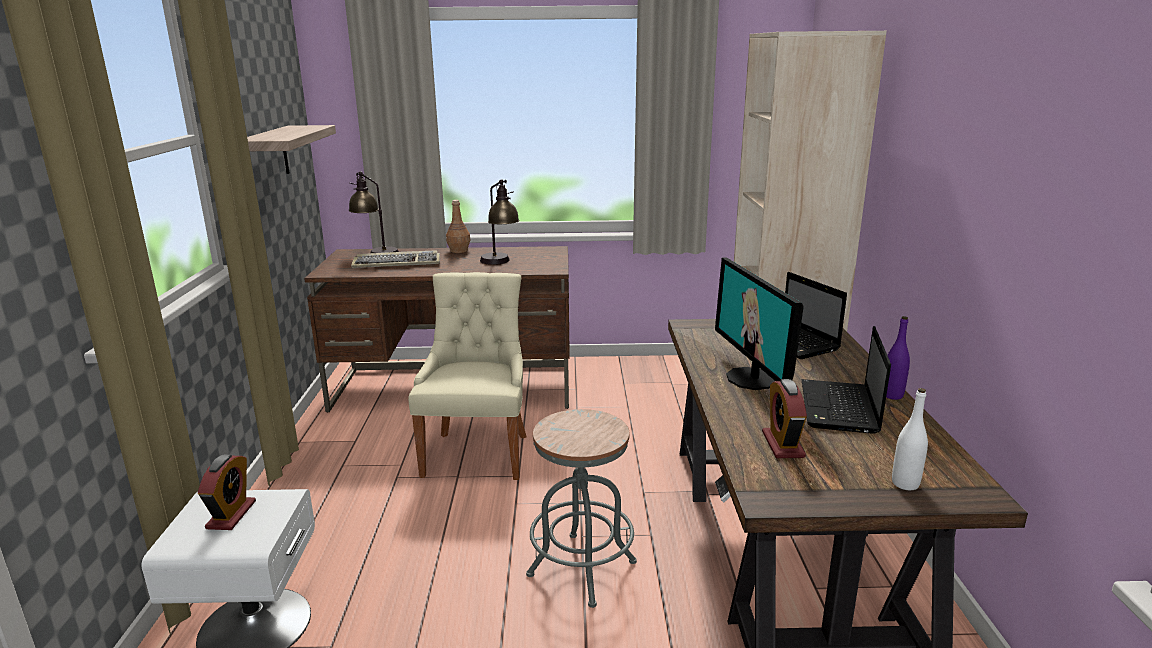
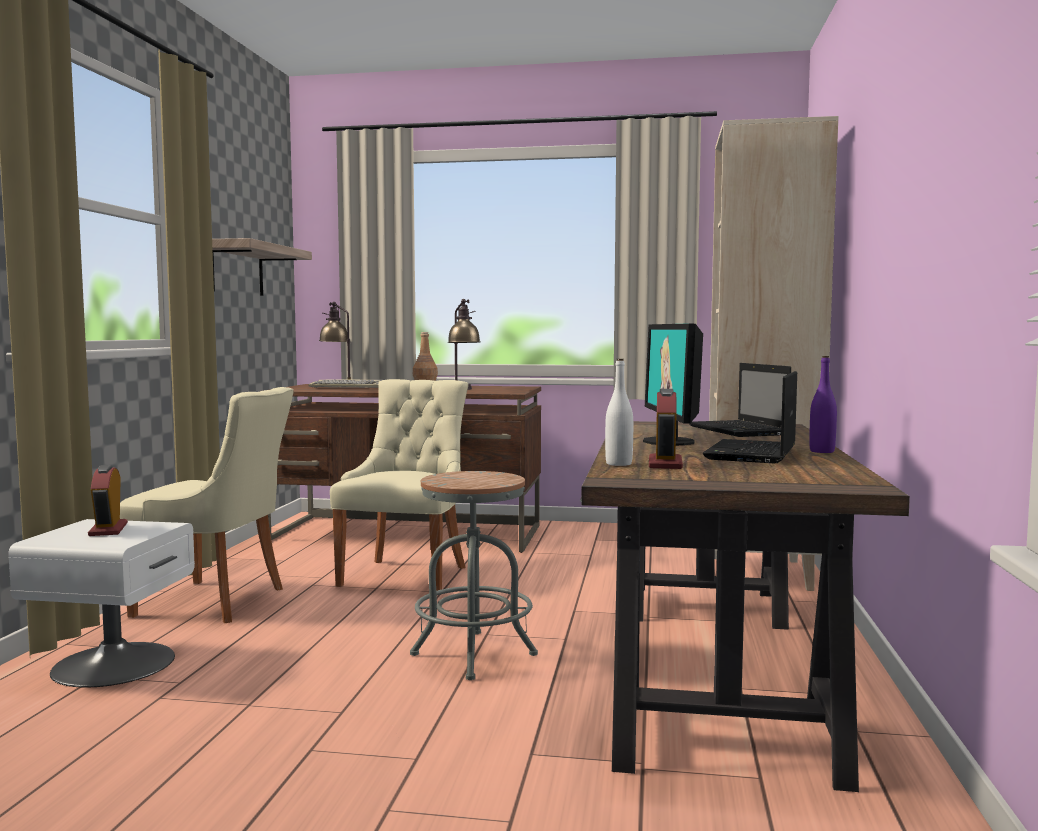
camera: 10 degrees right, 15 degrees down
(231, 515) = (108, 529): alarm clock -> alarm clock turned 150 degrees clockwise
(315, 515) = (215, 602): none -> beige chair
(905, 484) = (780, 481): white bottle -> white bottle (618, 464)

